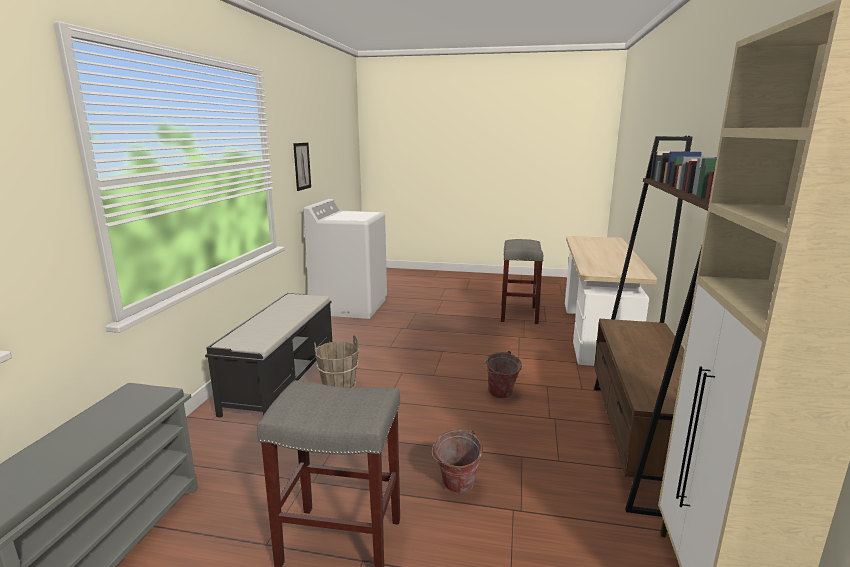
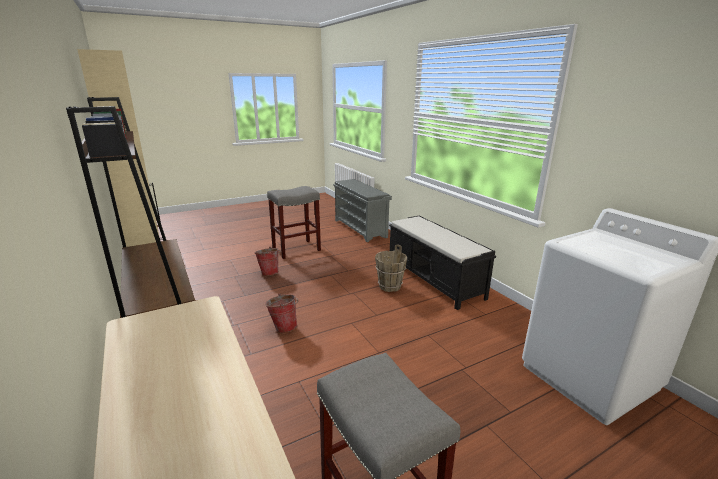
camera: 140 degrees right, 5 degrees up
(302, 166) = (645, 155): picture -> none

